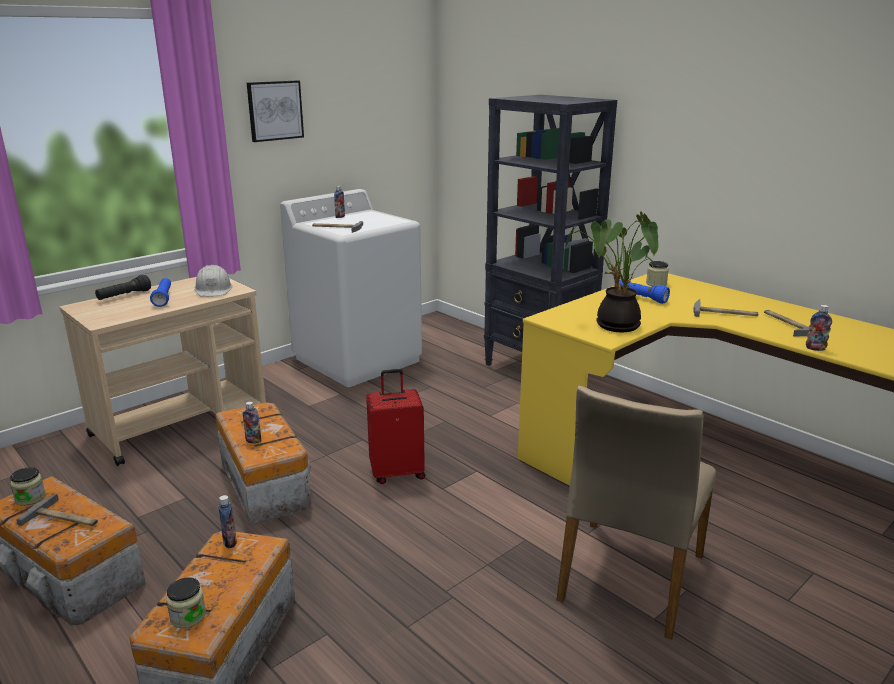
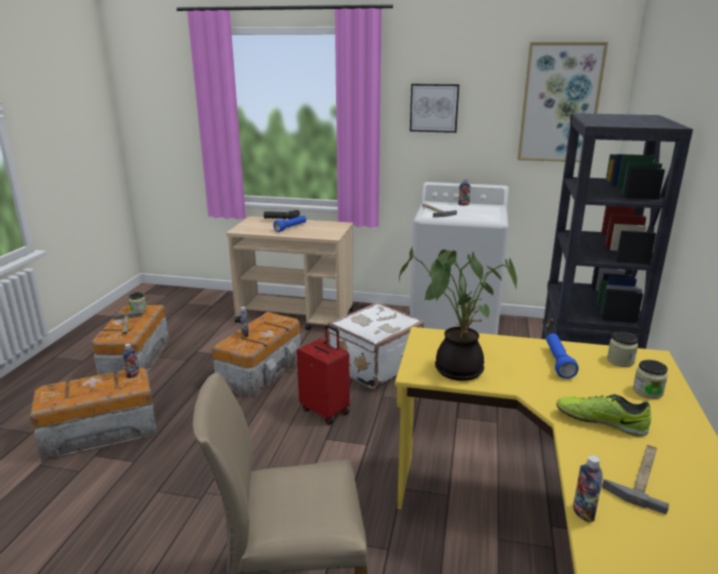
camera: 55 degrees right, 0 degrees up
(188, 616) = (60, 393): jar -> jar (647, 391)
(213, 289) = (323, 231): white hard hat -> none
(357, 419) = (373, 366): none -> white suitcase
(388, 95) = (560, 103): none -> picture
(724, 313) = (600, 421): hammer -> shoe

